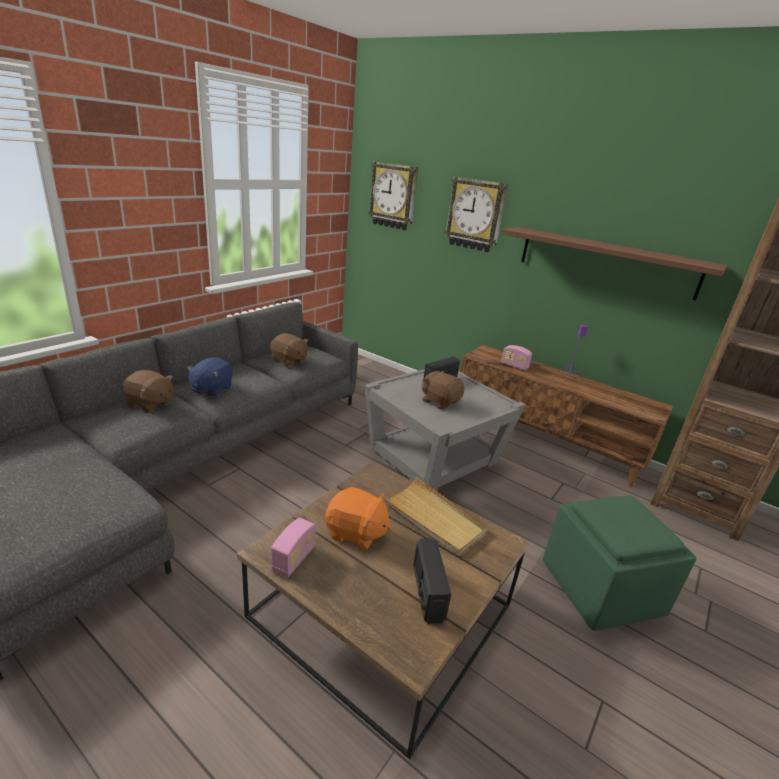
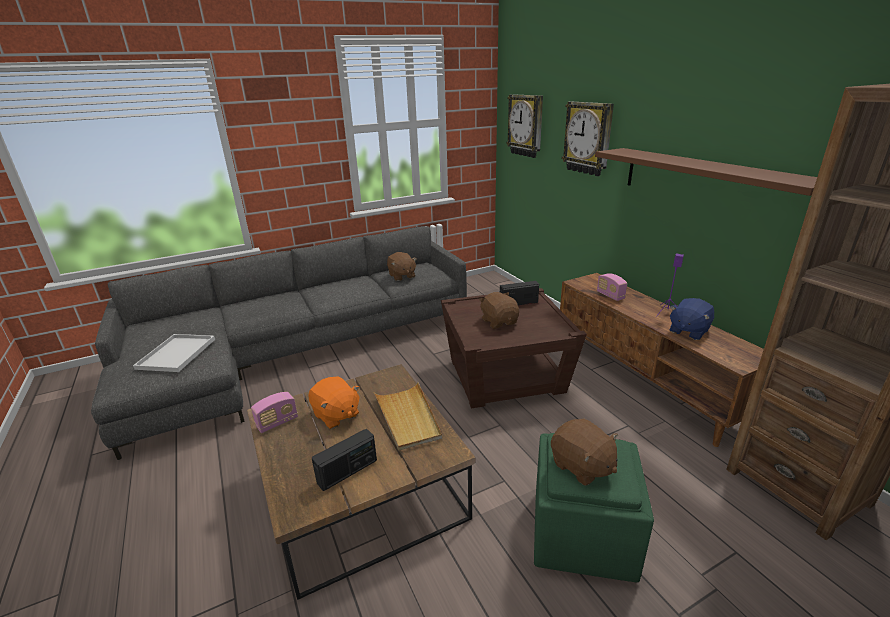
camera: 30 degrees right, 0 degrees up
(61, 498) = (177, 353): none -> white tray
(150, 404) = (276, 299): brown plush toy -> brown plush toy (581, 466)
(211, 389) = (324, 293): blue plush toy -> blue plush toy (688, 331)
(427, 592) = (347, 471): radio -> radio turned 150 degrees counterclockwise
(434, 457) = (506, 377): grey side table -> brown side table

